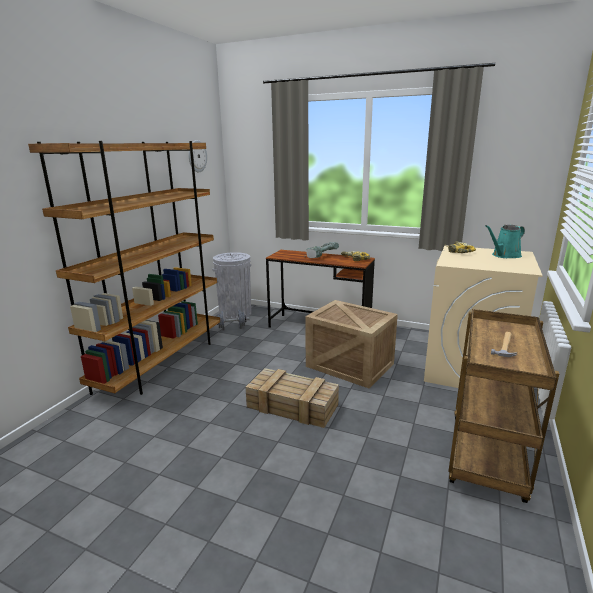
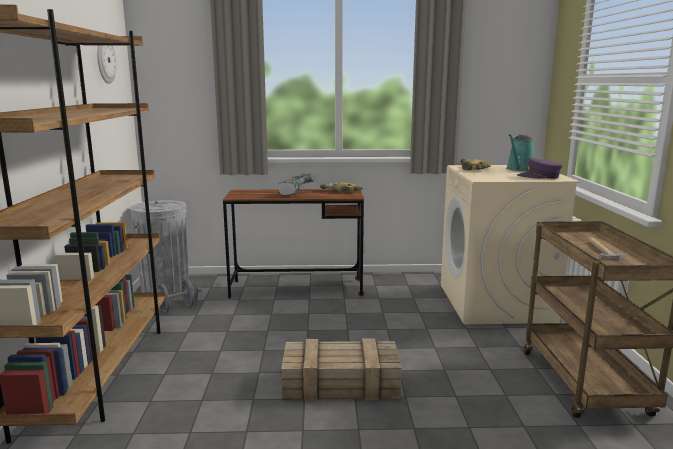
camera: 25 degrees left, 5 degrees down
(348, 365) = (368, 323): crate -> none
(509, 266) = (539, 176): none -> purple cap

